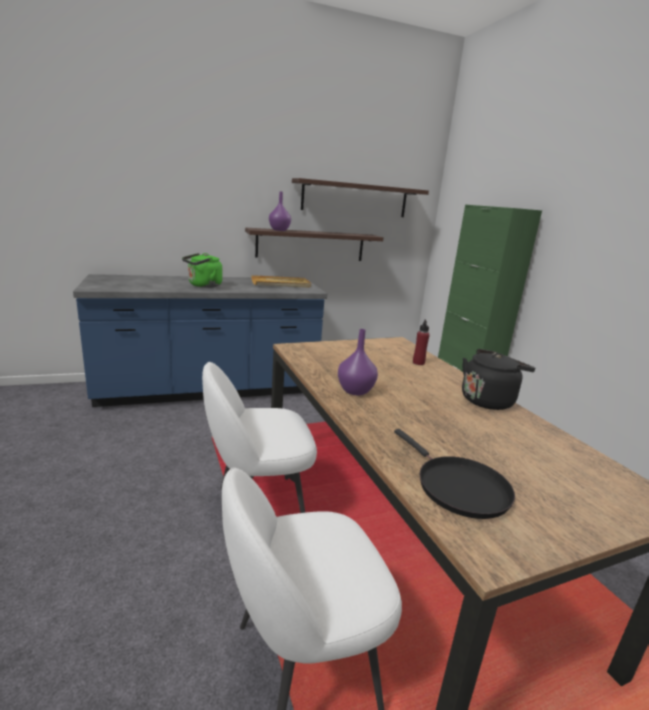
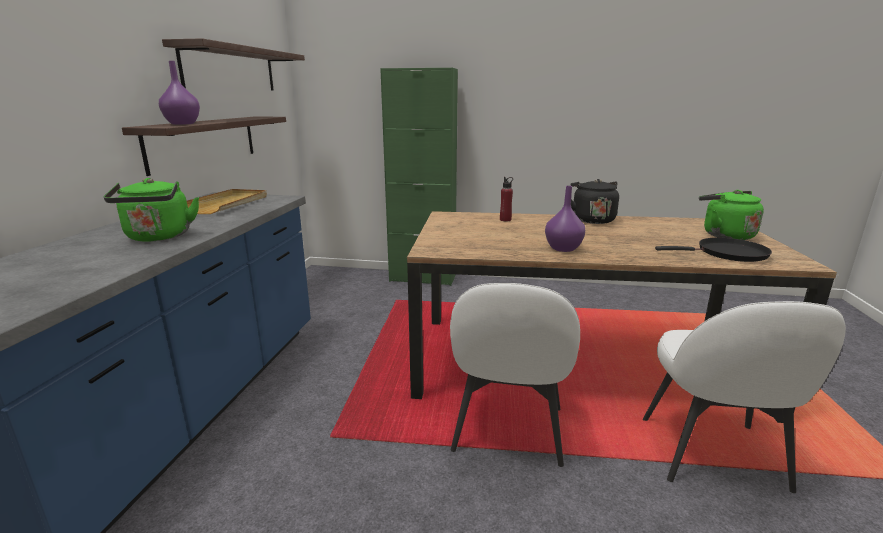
camera: 60 degrees left, 0 degrees up
(562, 493) = (724, 235): none -> green kettle

